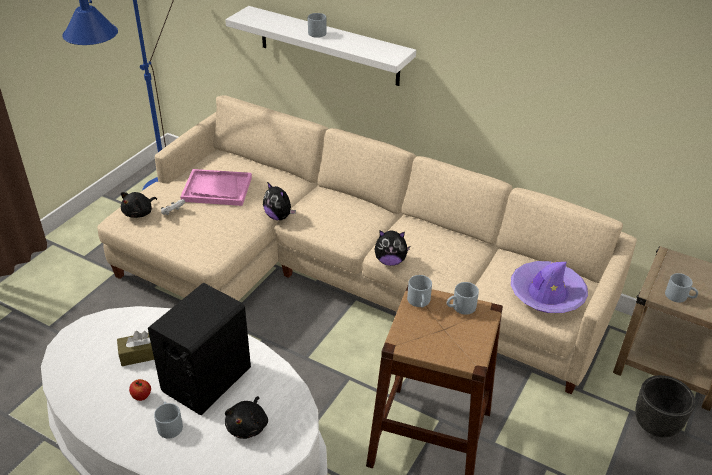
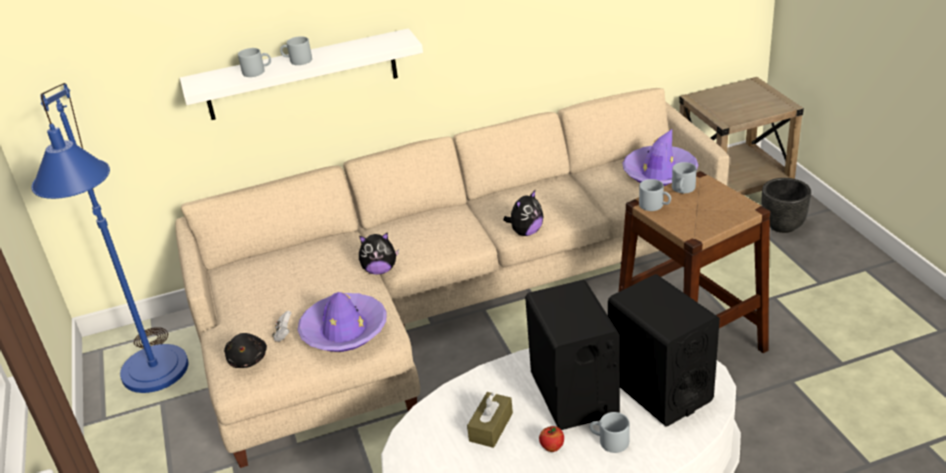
camera: 45 degrees left, 5 degrees down
(198, 235) = (344, 330): none -> purple hat
(216, 189) = (287, 290): pink tray -> none
(248, 426) = (659, 389): black plush toy -> black speaker
(679, 296) = (740, 113): grey mug -> grey mug (257, 71)

